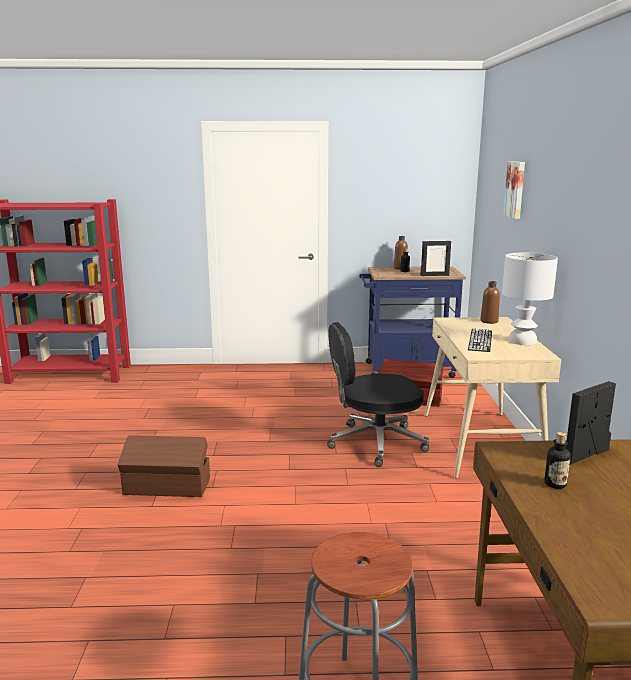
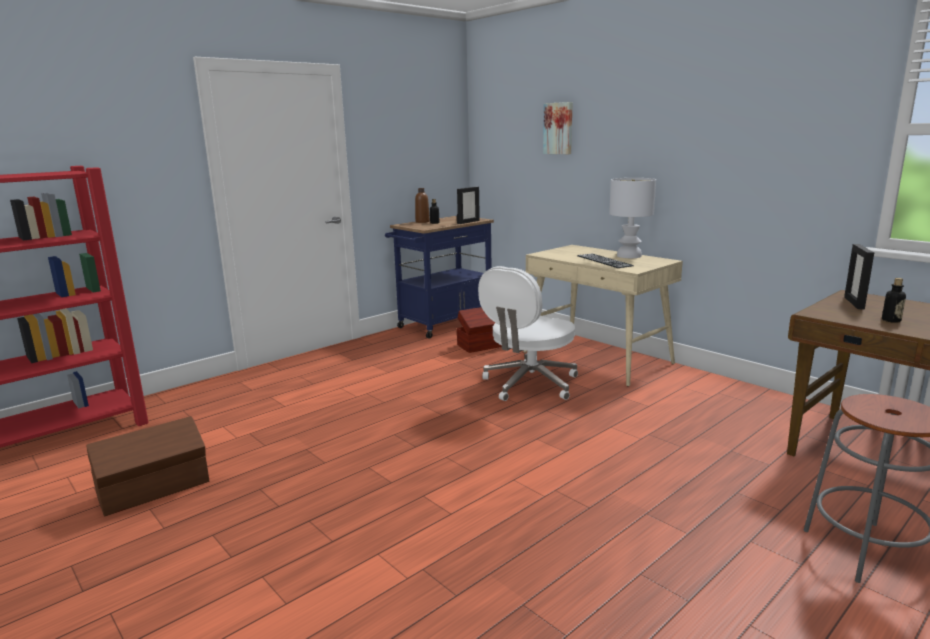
camera: 40 degrees left, 0 degrees up
(167, 487) = (430, 491): brown storage box -> brown storage box (155, 489)
(375, 443) = (529, 384): black office chair -> white office chair
(489, 321) = (571, 249): brown bottle -> none

